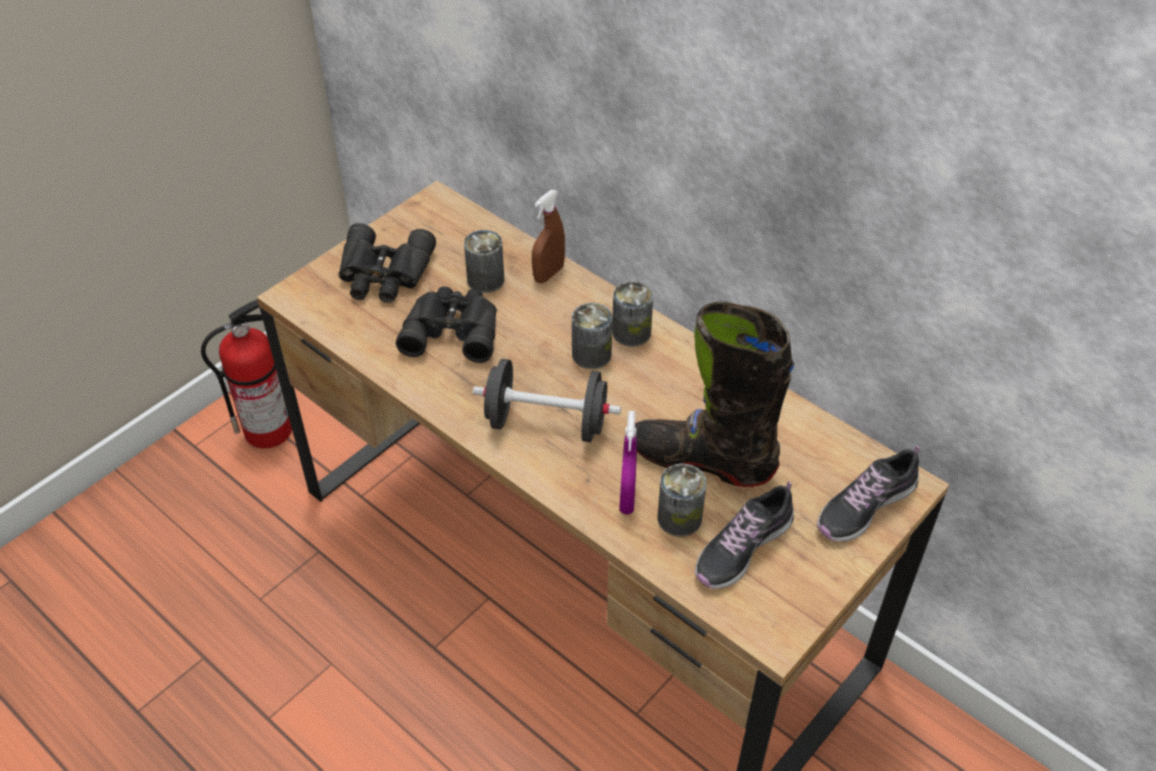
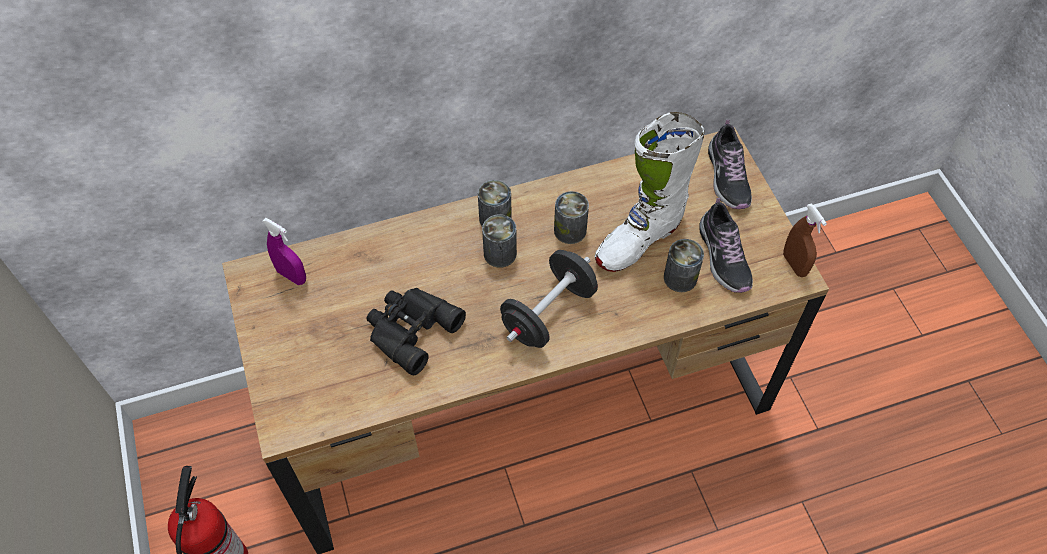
camera: 60 degrees left, 10 degrees up
(384, 274) = (310, 350): black binoculars -> none
(485, 280) = (371, 283): can -> can (570, 230)
(549, 274) = (396, 239): brown spray bottle -> brown spray bottle (794, 264)
(627, 498) = (646, 298): purple spray bottle -> purple spray bottle (292, 276)
(702, 460) = (639, 240): black boot -> white boot

